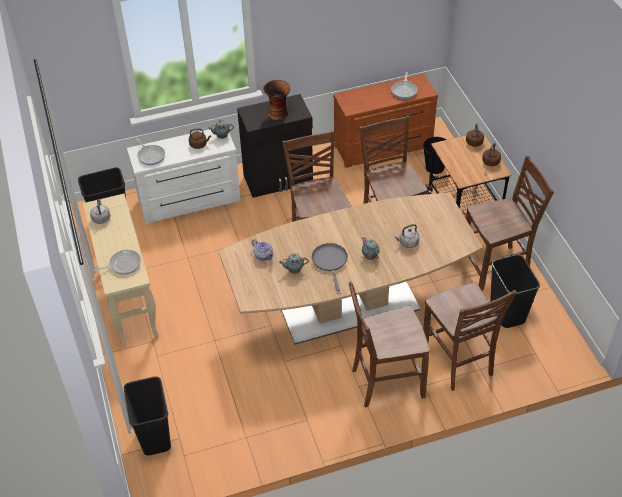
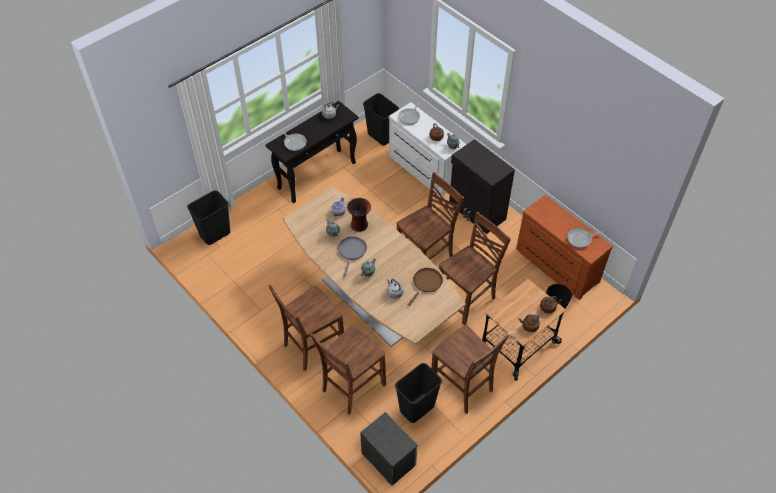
camera: 65 degrees right, 5 degrees up
(129, 300) = (317, 175): beige console table -> black console table
(278, 113) = (483, 164): vase -> vase (360, 225)
(330, 261) = (352, 251): grey frying pan -> grey frying pan turned 45 degrees counterclockwise
(385, 382) = (312, 346): brown chair -> brown chair turned 90 degrees counterclockwise
(408, 213) = (426, 283): none -> brown frying pan
(559, 357) = (388, 458): none -> nightstand

